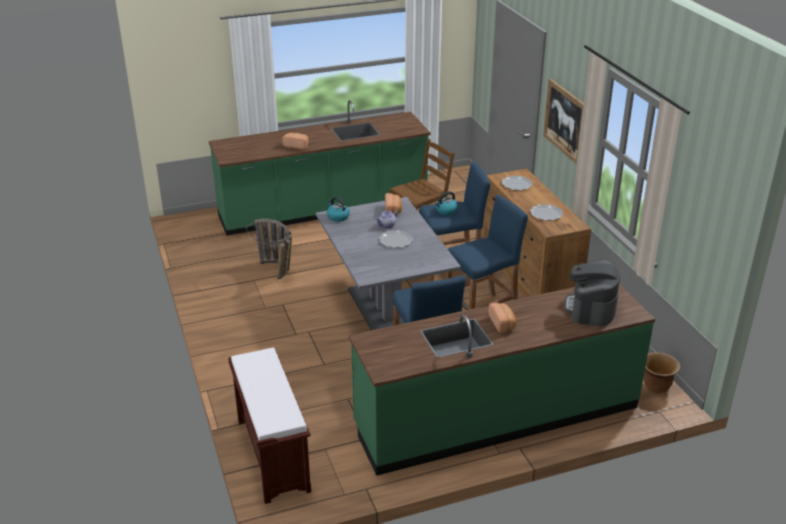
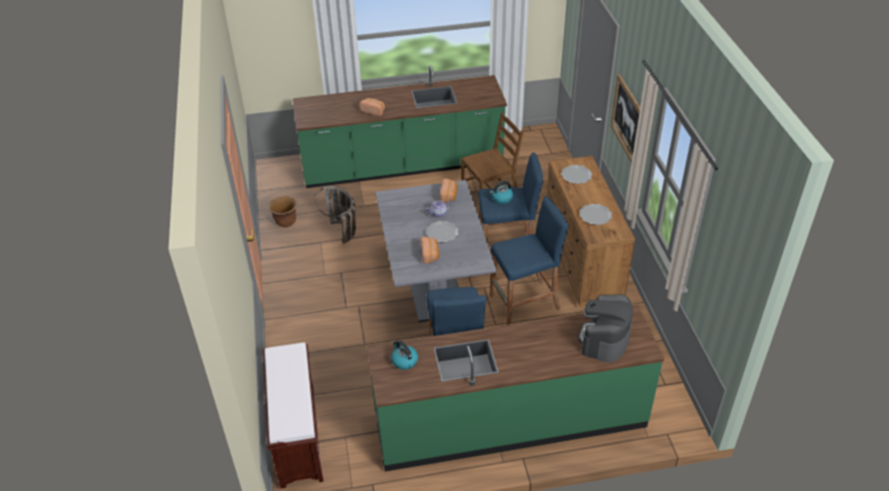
camera: 10 degrees right, 10 degrees up
(338, 217) = (394, 199): kettle -> kettle (404, 361)
(502, 324) = (513, 349): bread -> bread (430, 255)
(656, 387) = (672, 405): brown planter -> brown planter (286, 222)

